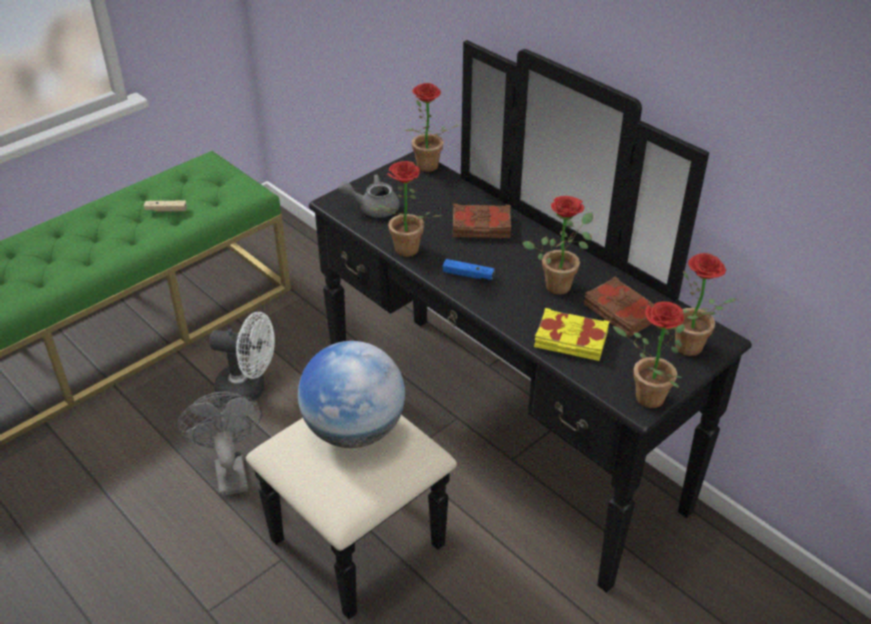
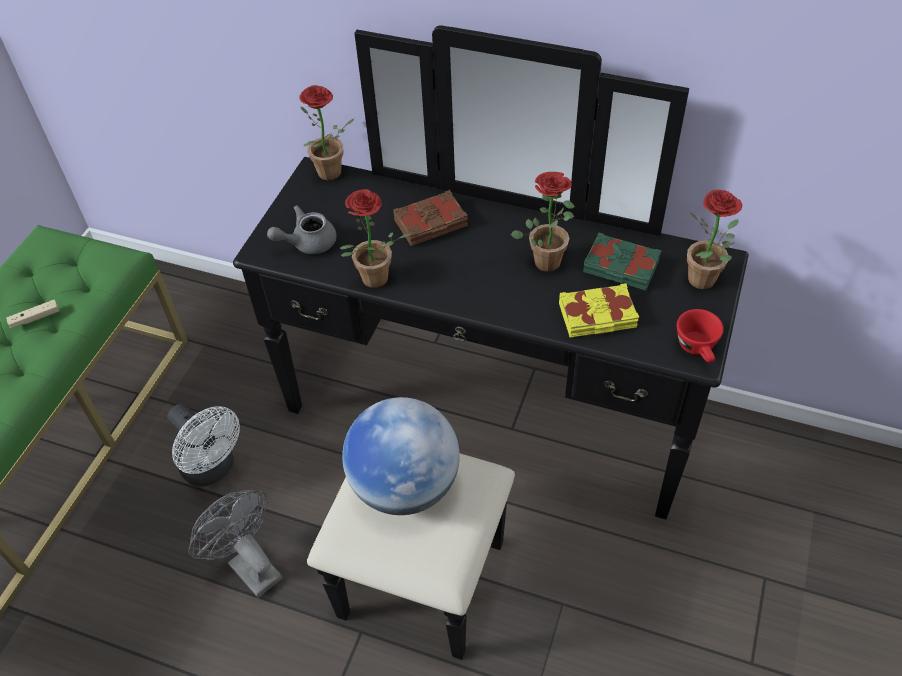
camera: 25 degrees left, 10 degrees up
(249, 389) = (213, 469): white fan -> white fan turned 60 degrees clockwise
(468, 275) = (455, 283): blue game controller -> none
(620, 312) = (621, 267): brown book -> green book
(643, 397) = (698, 349): potted plant -> red cup

